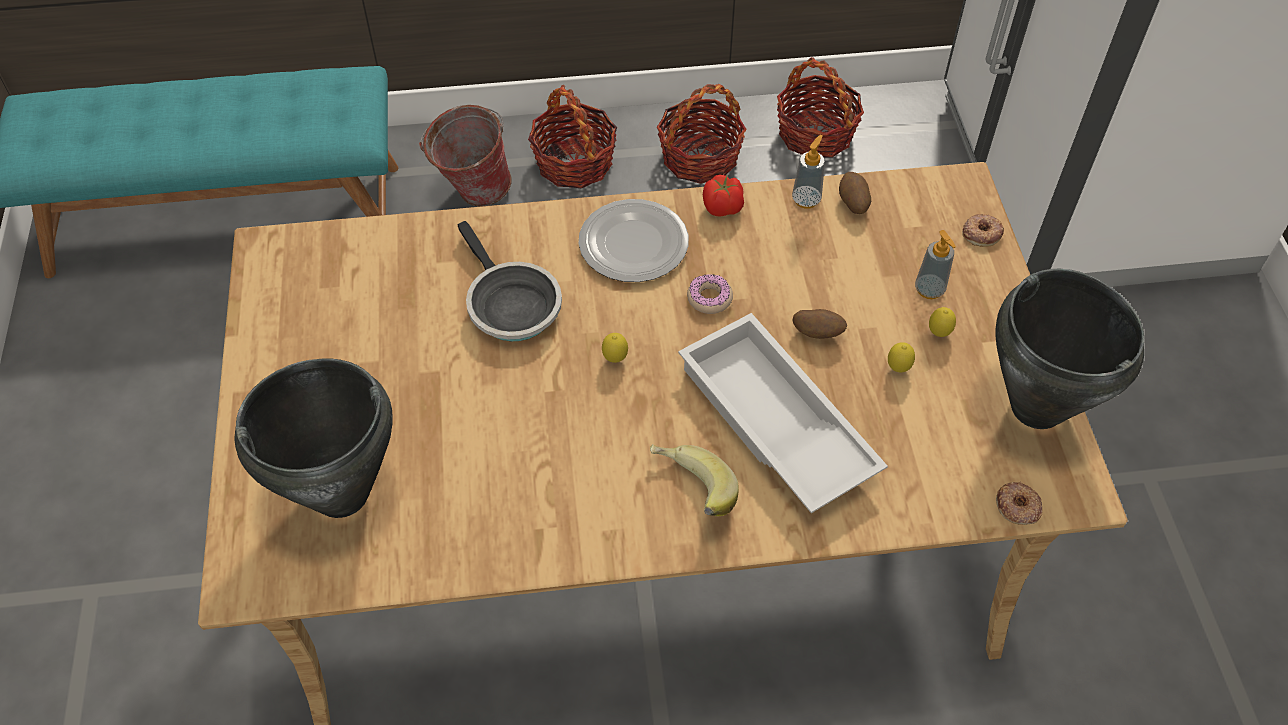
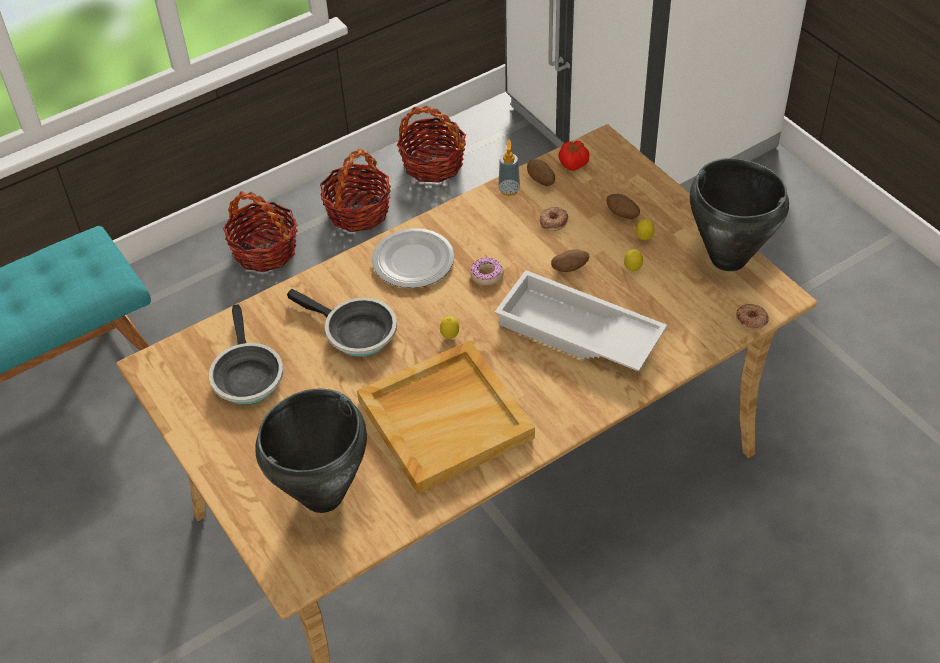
camera: 25 degrees left, 5 degrees down
(357, 305) = (246, 375): none -> frying pan
(472, 193) = (198, 303): bucket -> none
(543, 462) = (446, 418): none -> beige tray
(689, 493) = (552, 396): banana -> none
(723, 208) = (458, 215): tomato -> tomato (573, 165)
(929, 289) = (622, 215): soap dispenser -> potato
(981, 233) = (632, 168): donut -> donut (553, 221)

